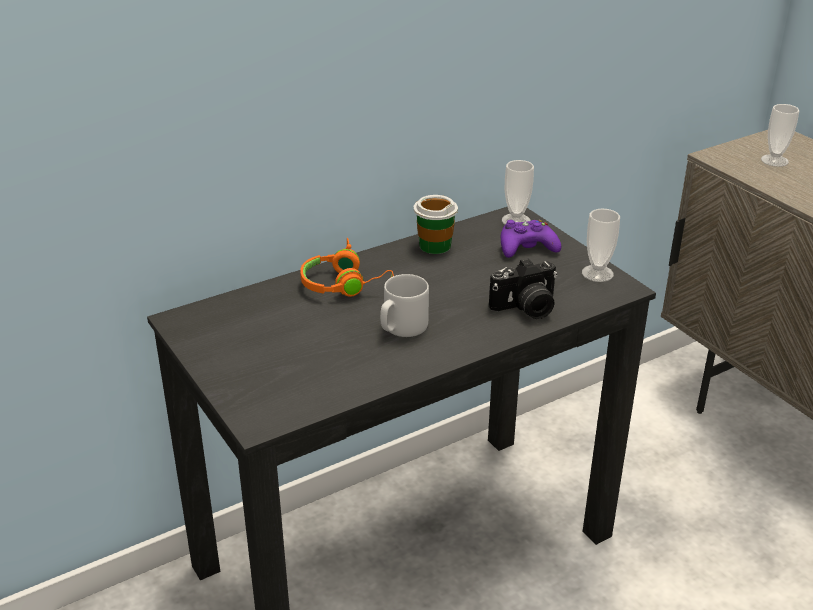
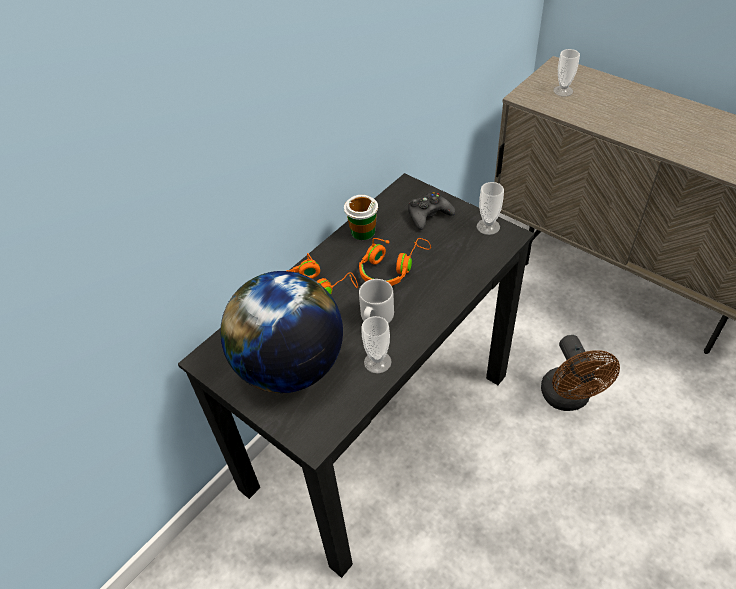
camera: 15 degrees left, 15 degrees up
(273, 349) = (290, 367): none -> globe
(450, 286) = (391, 268): none -> orange headphones
(516, 220) = (410, 191): cup -> cup (377, 362)
(526, 308) = (454, 273): camera -> none
(527, 247) = (429, 215): purple game controller -> black game controller
(694, 589) = (568, 399): none -> brown fan

